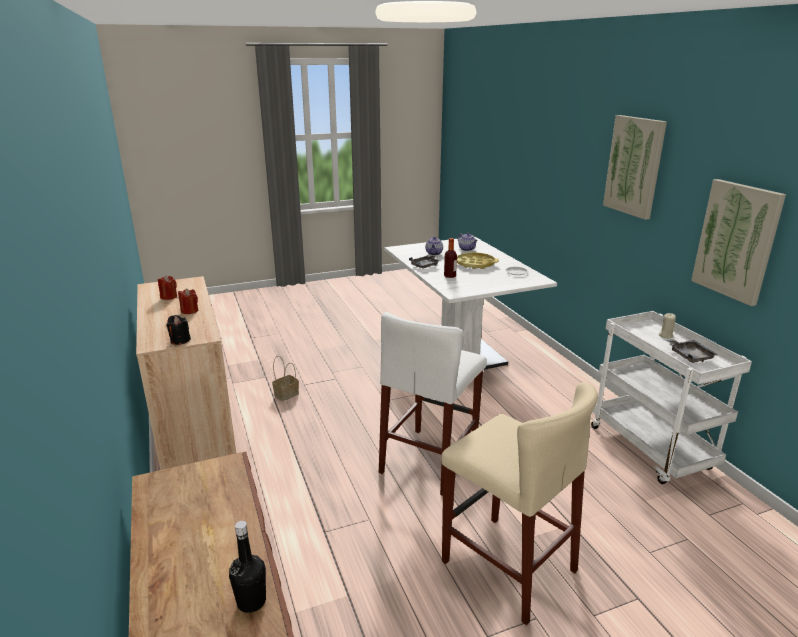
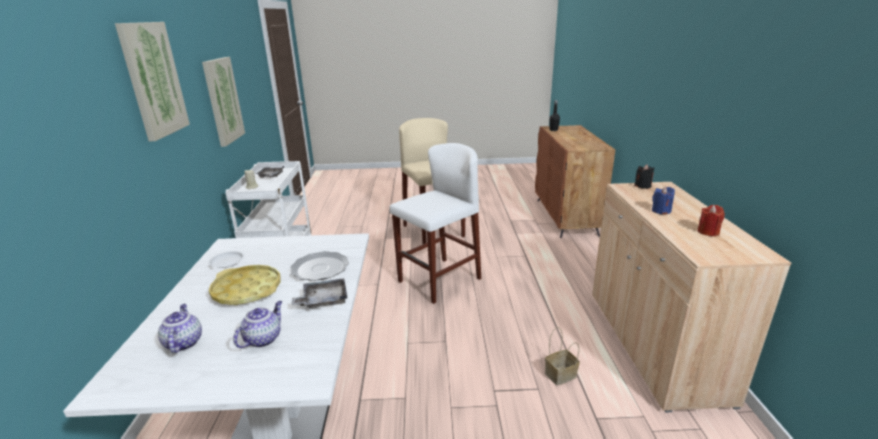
camera: 160 degrees left, 0 degrees up
(189, 311) = (661, 211): red candle -> blue candle
(450, 276) = (320, 268): bottle -> plate

